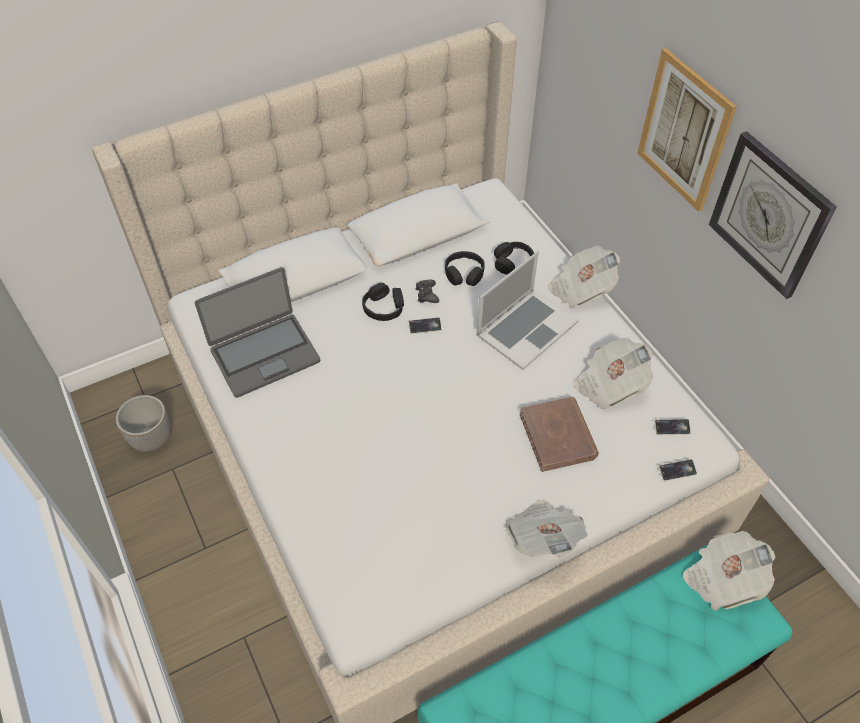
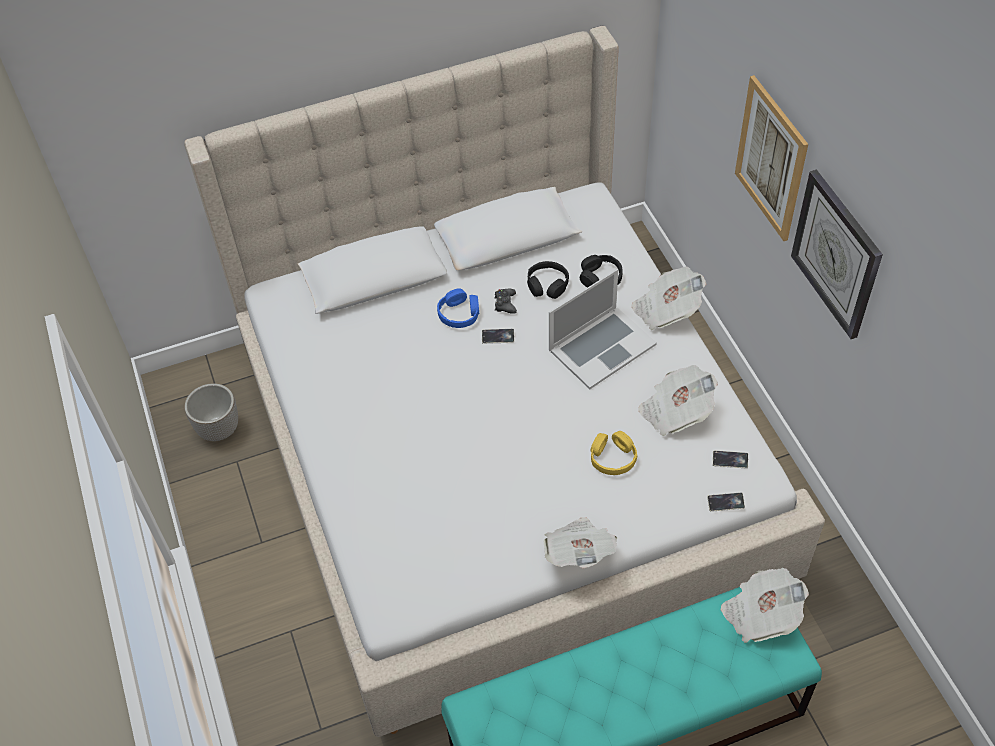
camera: 10 degrees right, 0 degrees up
(264, 354) = (334, 352): laptop -> none
(384, 307) = (459, 314): black headphones -> blue headphones
(558, 436) = (612, 458): brown book -> yellow headphones

